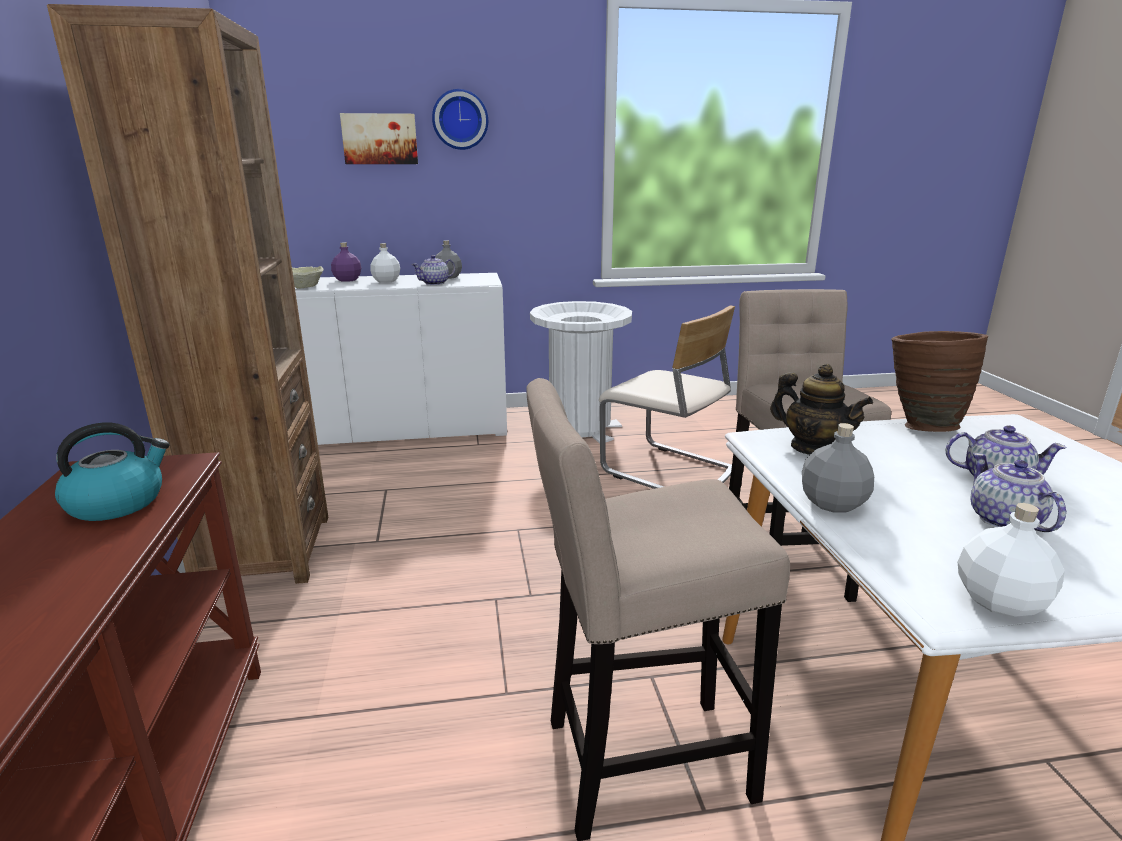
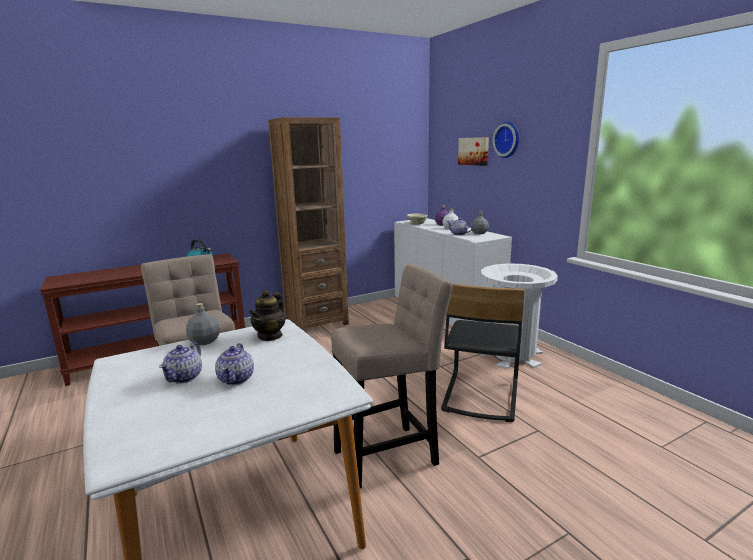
camera: 70 degrees right, 5 degrees down
(667, 472) = (480, 395): beige chair -> black chair
(919, 425) = (321, 362): brown vase -> none
(1001, 602) = (114, 371): white bottle -> none
(1004, 521) = (185, 377): teapot -> teapot turned 135 degrees clockwise

